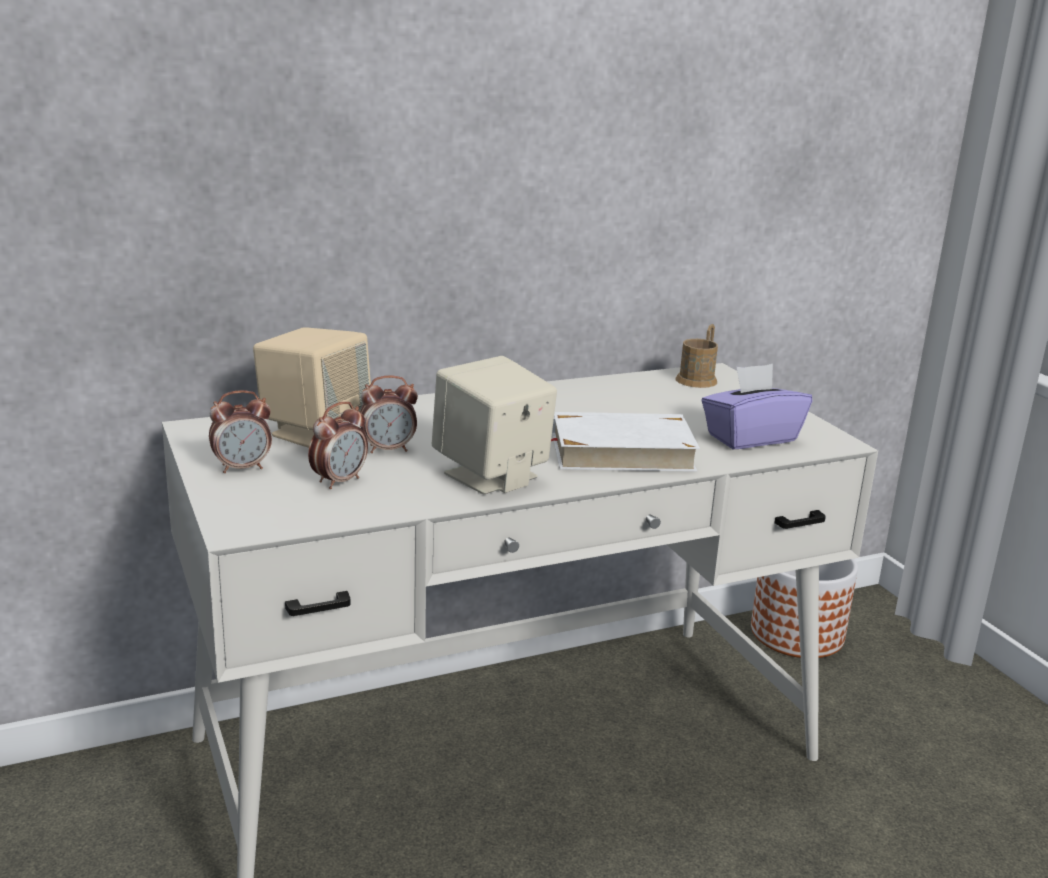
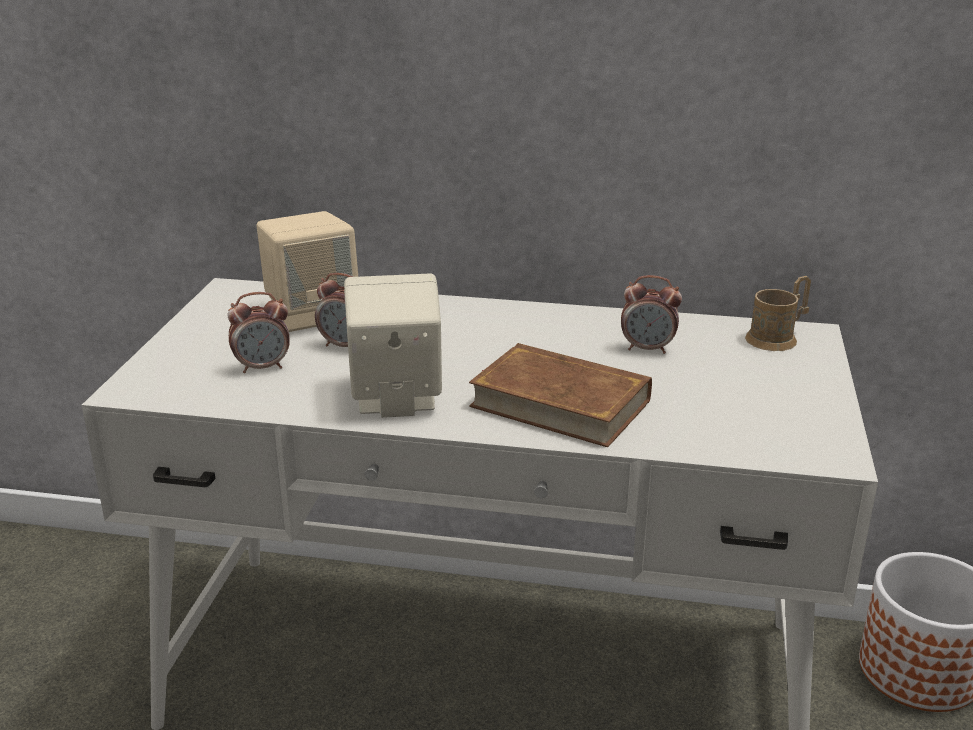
camera: 35 degrees right, 5 degrees up
(242, 468) = (209, 335): alarm clock -> alarm clock (648, 348)
(621, 451) = (559, 403): white book -> brown book
(750, 438) = (731, 424): purple tissue box -> none

